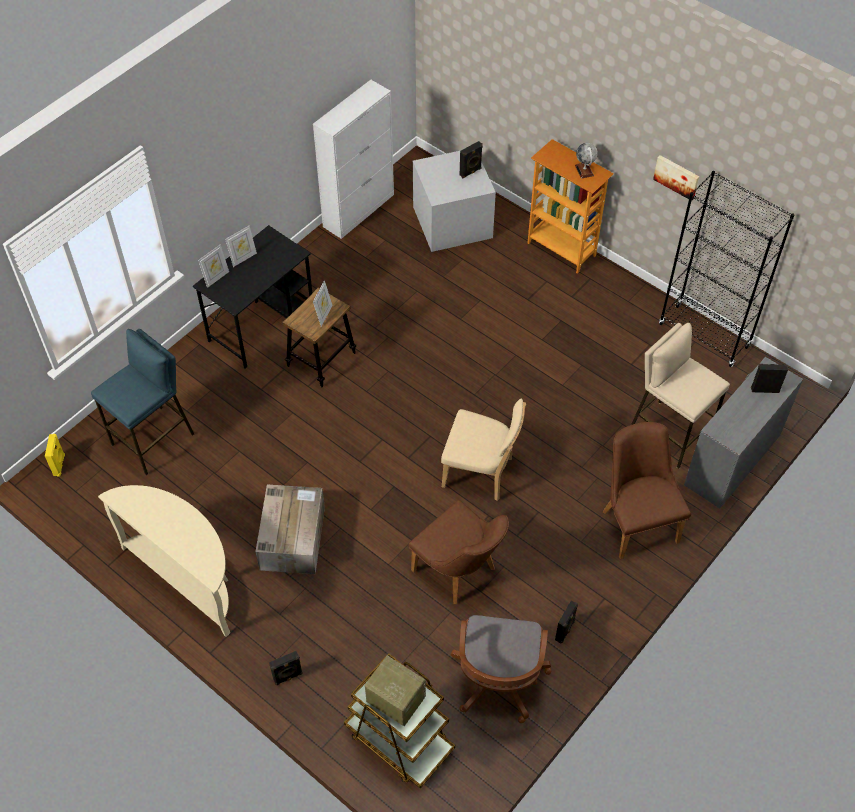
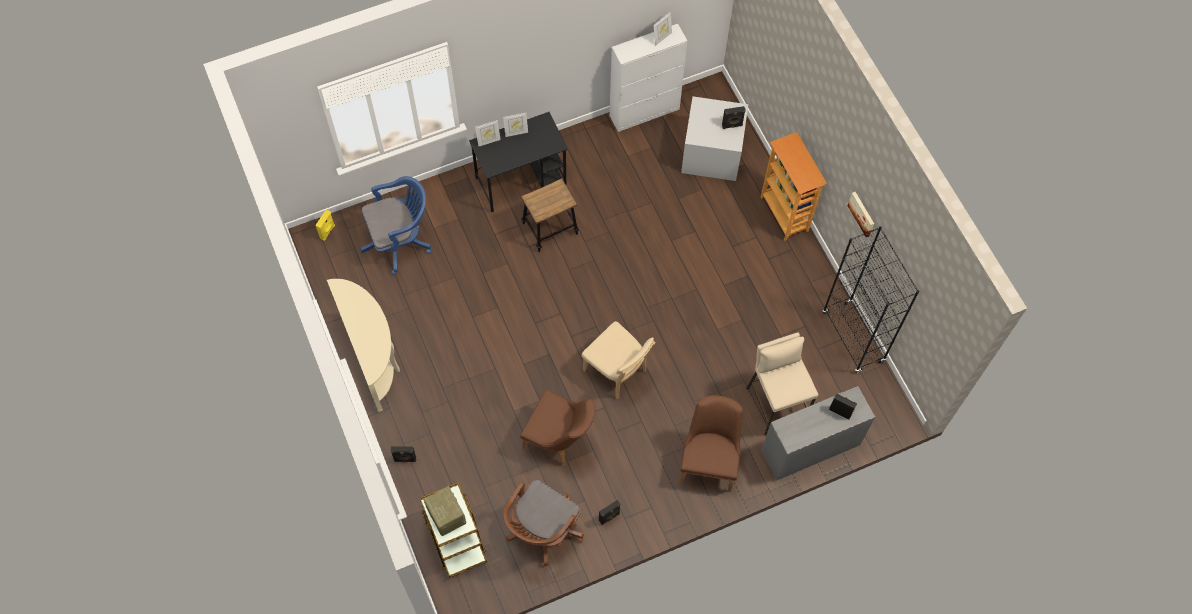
camera: 25 degrees right, 10 degrees up
(154, 439) = (400, 241): blue stool -> blue office chair
(292, 537) = (458, 360): cardboard box -> none
(324, 315) = (553, 203): picture frame -> picture frame (662, 37)
(460, 573) = (560, 440): brown chair -> brown chair turned 45 degrees counterclockwise
(584, 170) = (805, 171): globe -> none

